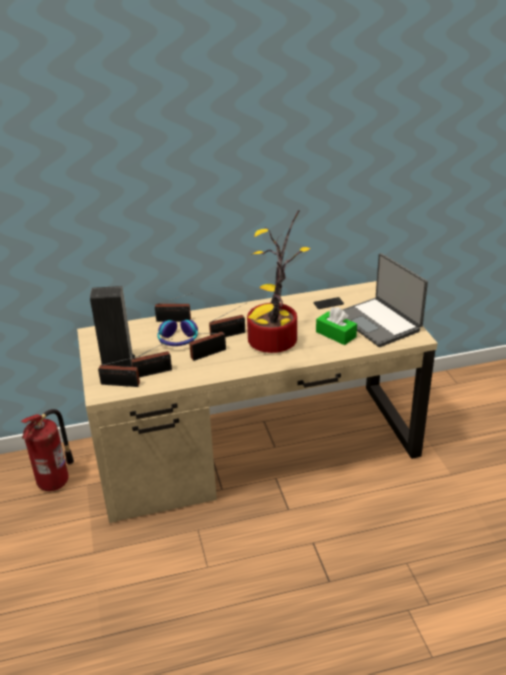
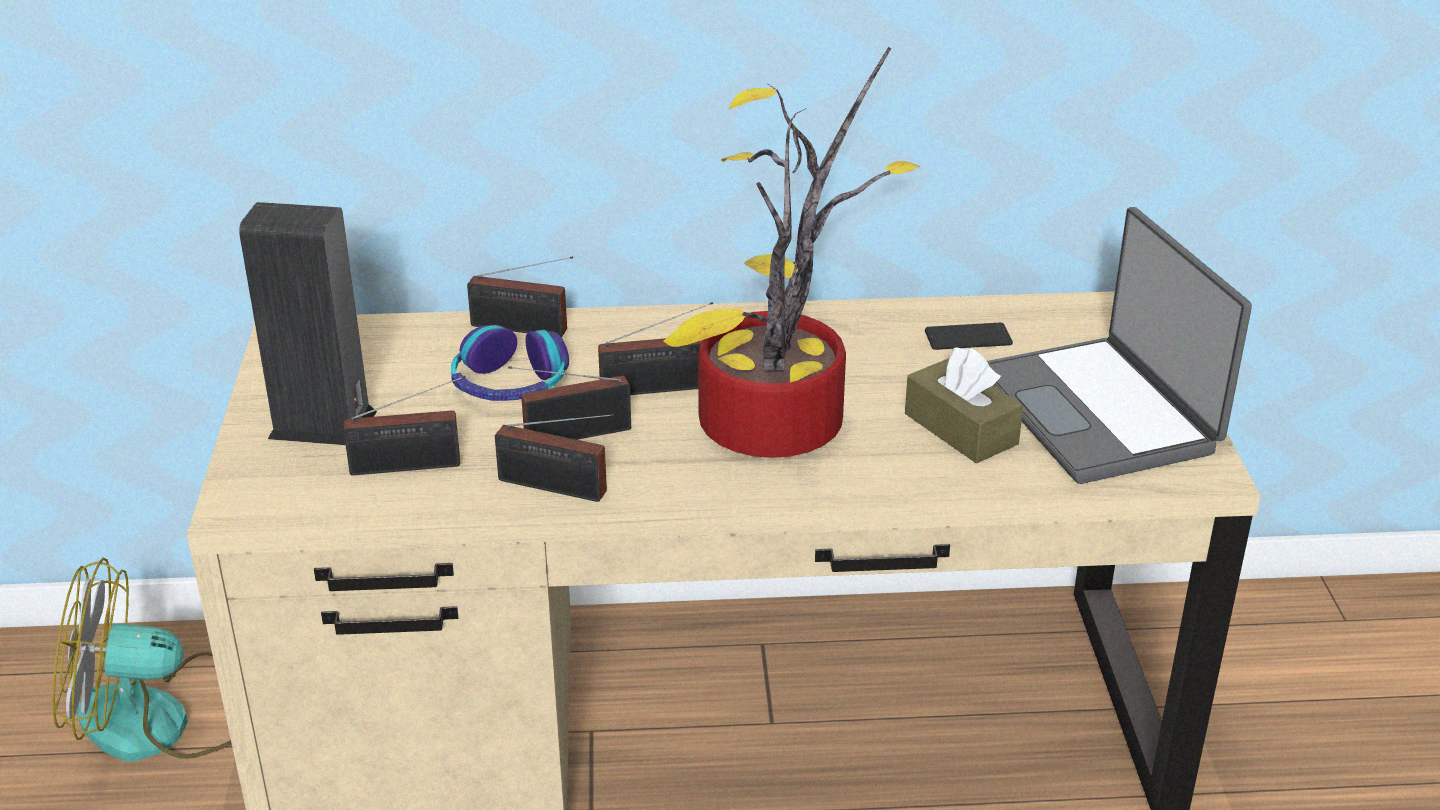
camera: 10 degrees right, 0 degrees up
(55, 481) = (161, 721): fire extinguisher -> fan
(122, 384) = (310, 487): radio -> radio (558, 488)
(336, 334) = (961, 429): green tissue box -> brown tissue box

